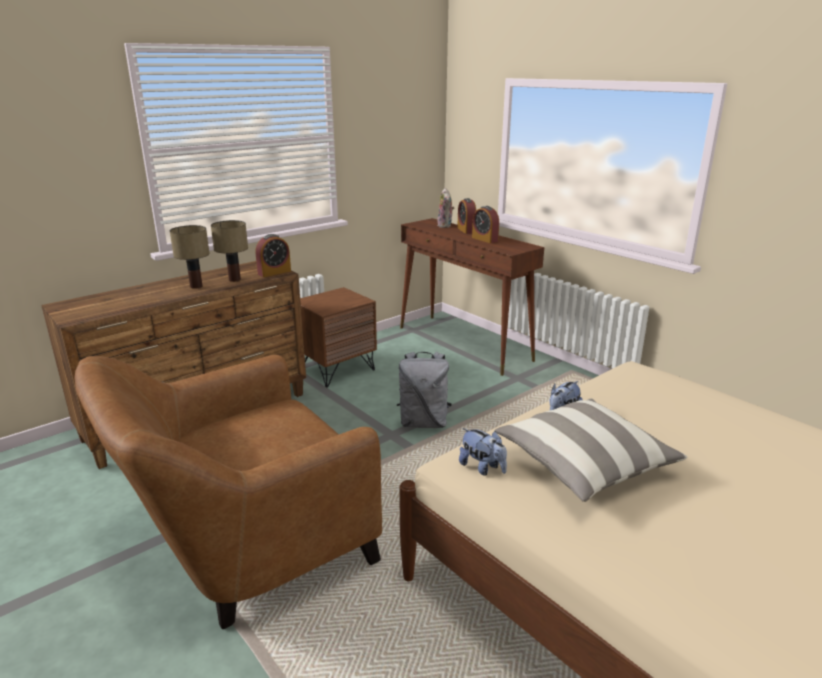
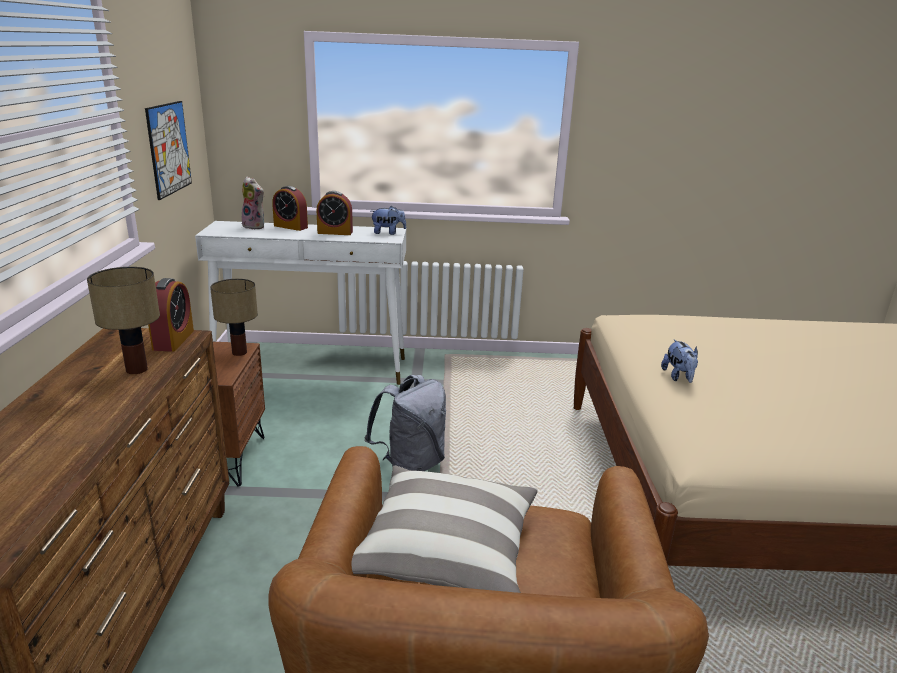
camera: 50 degrees left, 0 degrees up
(196, 286) = (96, 402): table lamp -> table lamp (240, 353)
(390, 162) = (169, 148): none -> picture
(464, 344) = (312, 367): brown console table -> white console table
(482, 468) = (734, 448): plush toy -> plush toy (388, 233)
(584, 464) = (769, 405): pillow -> pillow (447, 551)

